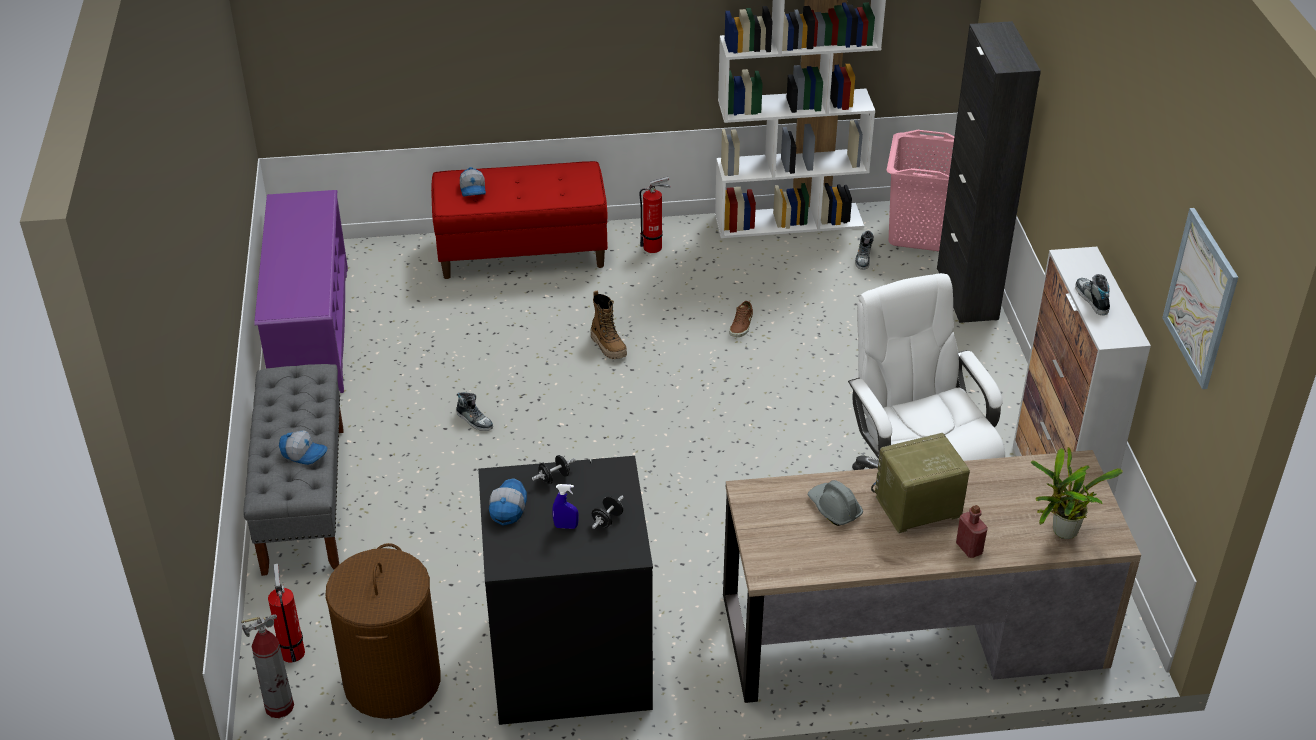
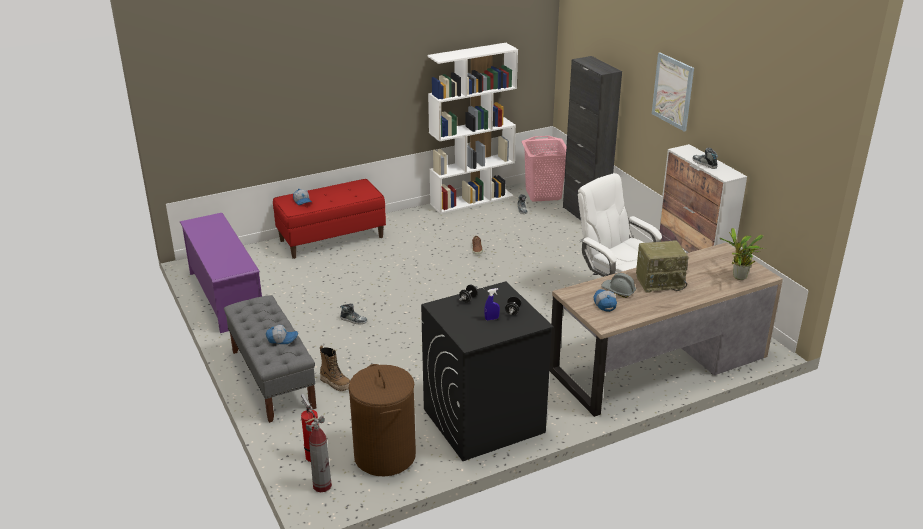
camera: 20 degrees left, 10 degrees down
(507, 507) = (451, 317): cap -> cap (604, 304)
(608, 346) = (409, 272): boot -> boot (336, 383)
(655, 247) = (406, 223): fire extinguisher -> none
(916, 508) = (660, 282): radio -> radio turned 150 degrees counterclockwise
(969, 548) = (699, 293): red bottle -> none
(1200, 298) = (781, 134): picture -> picture (673, 91)

